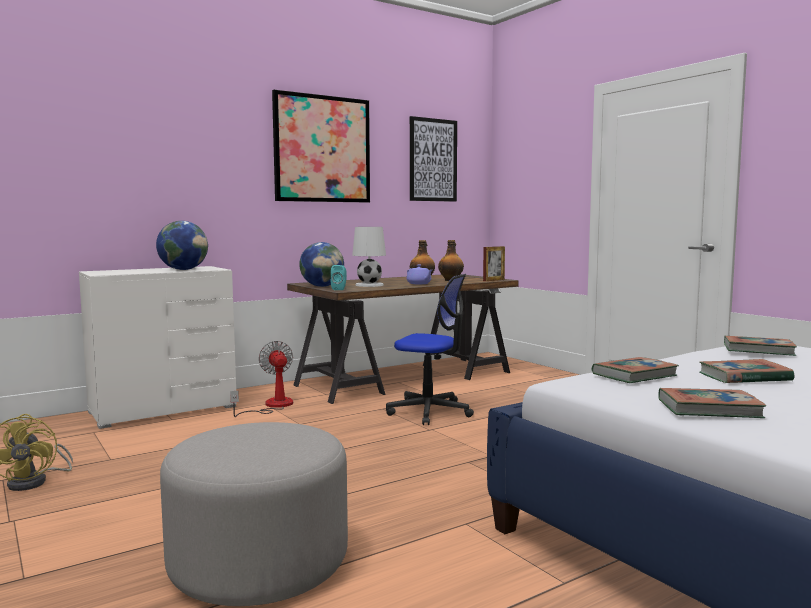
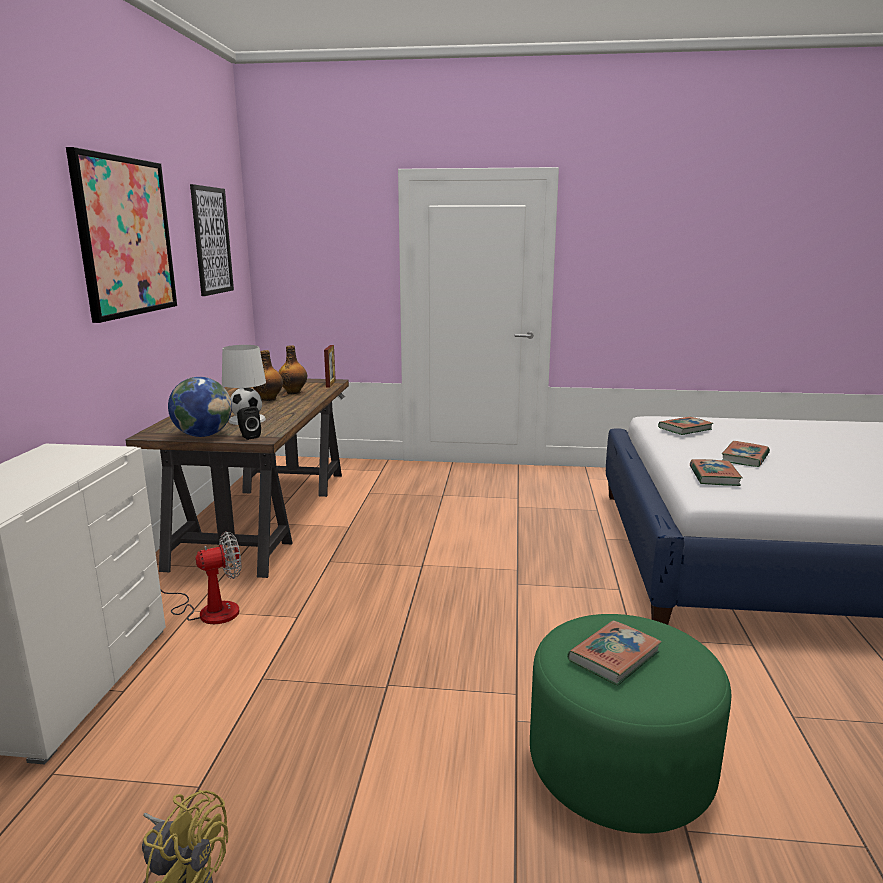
camera: 50 degrees left, 10 degrees up
(183, 269) = (68, 465): globe -> none
(259, 563) = (620, 766): grey ottoman -> green ottoman
(272, 406) = (208, 610): fan -> fan turned 135 degrees clockwise
(339, 289) = (248, 436): turquoise speaker -> black speaker
(419, 284) = (288, 405): purple teapot -> none
(430, 412) = (378, 546): office chair -> none
(709, 409) = (816, 493): book -> book (614, 656)

